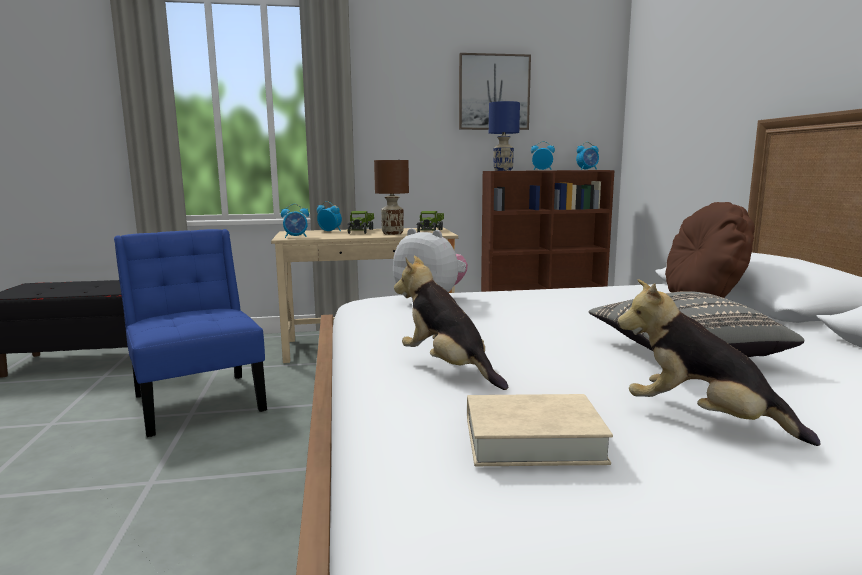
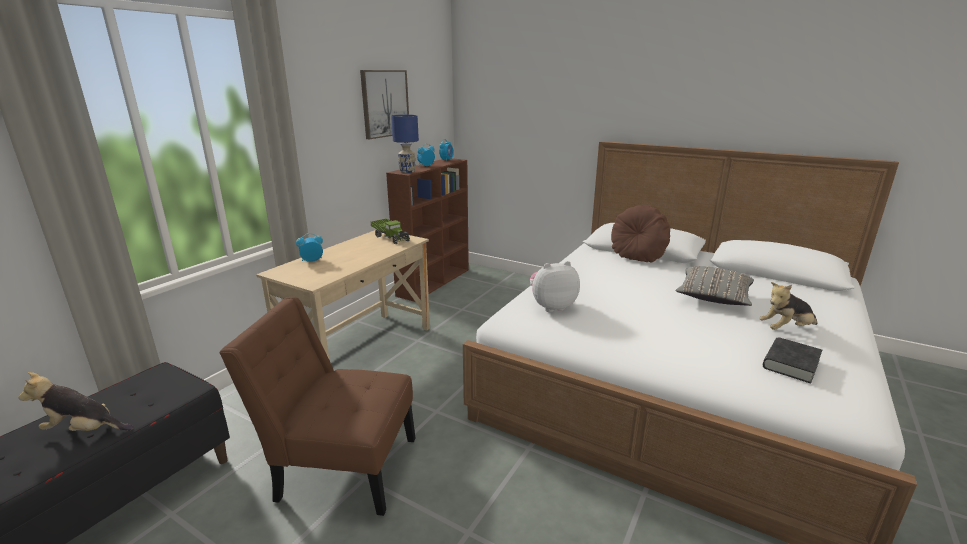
camera: 50 degrees left, 10 degrees up
(198, 400) = (341, 466): blue chair -> brown chair
(296, 237) = (316, 278): alarm clock -> none
(361, 231) = (336, 252): toy truck -> none
(393, 233) = (377, 249): brown table lamp -> none
(447, 368) = (690, 348): plush toy -> plush toy (84, 430)
(532, 440) = (790, 364): beige book -> black book

